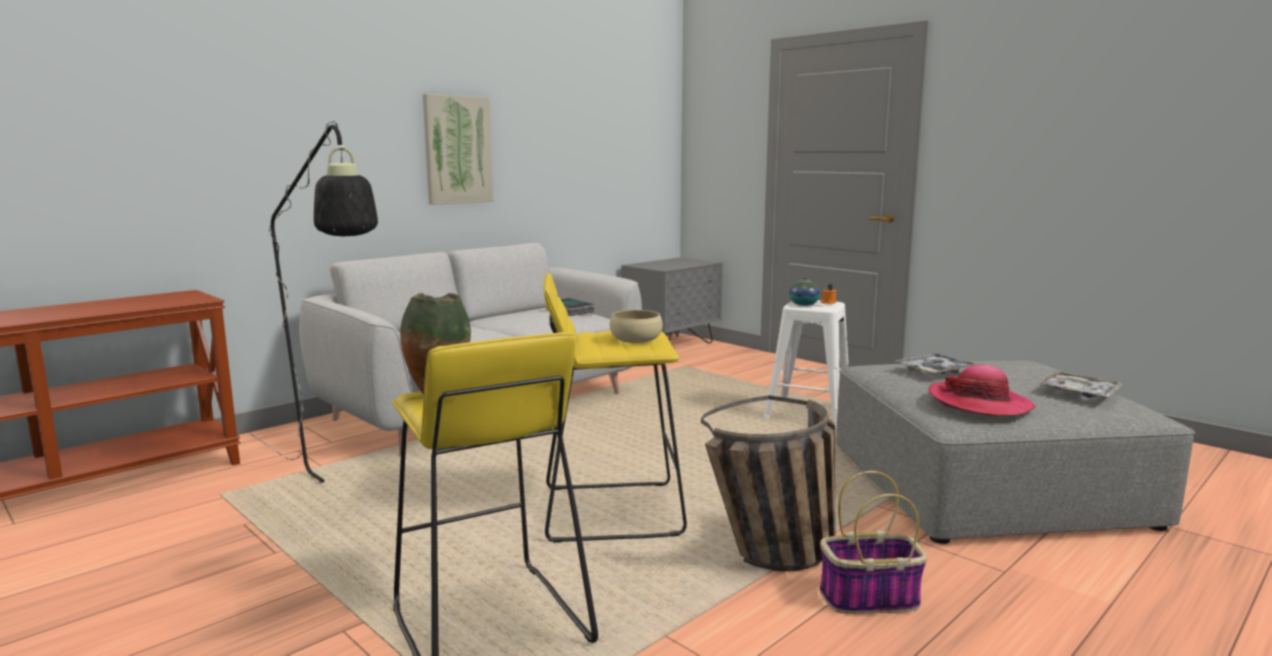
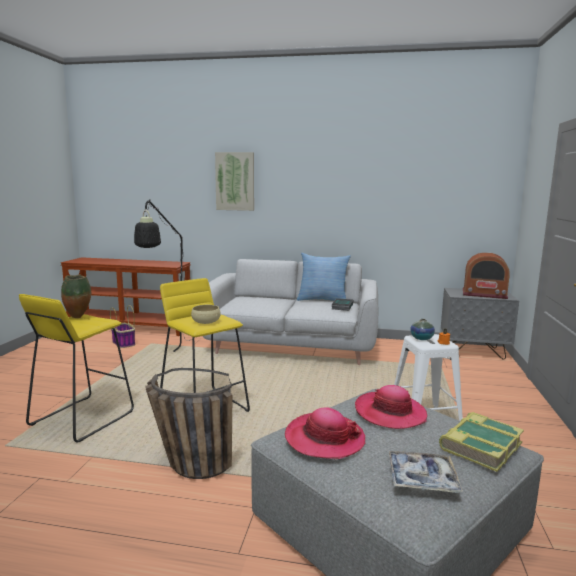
camera: 55 degrees right, 0 degrees up
(457, 150) = (322, 207): picture -> picture (235, 181)
(510, 312) = (323, 300): none -> pillow
(677, 263) = (484, 294): none -> radio
(868, 599) = (161, 504): basket -> basket (123, 343)
(934, 371) = (390, 413): tray -> hat
(1026, 365) = (480, 446): none -> book

